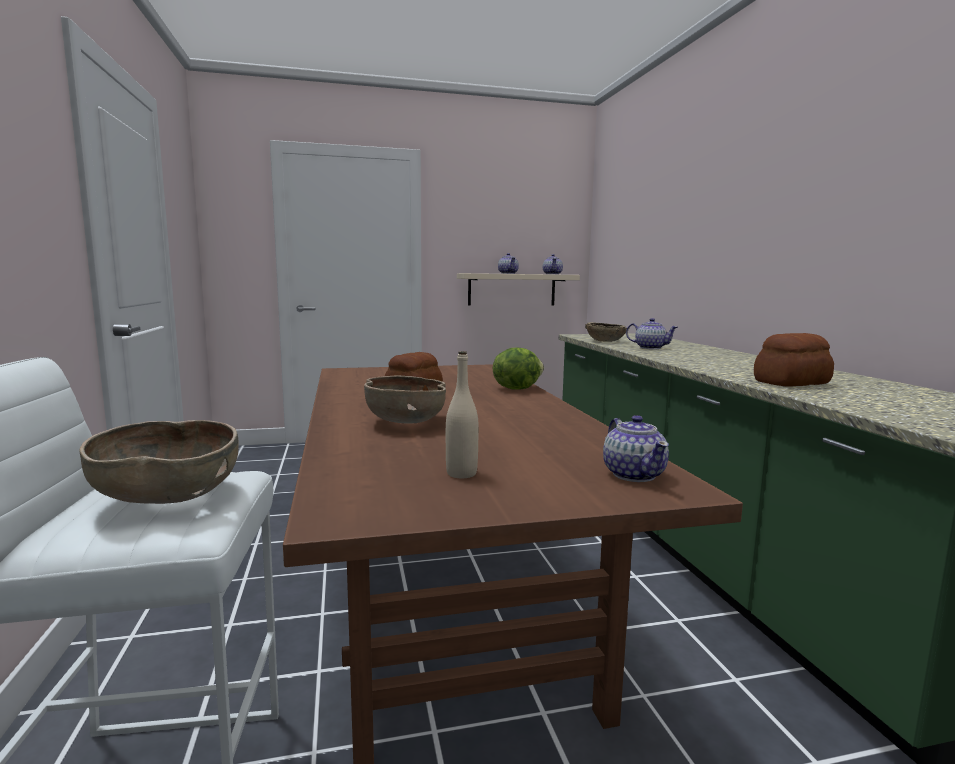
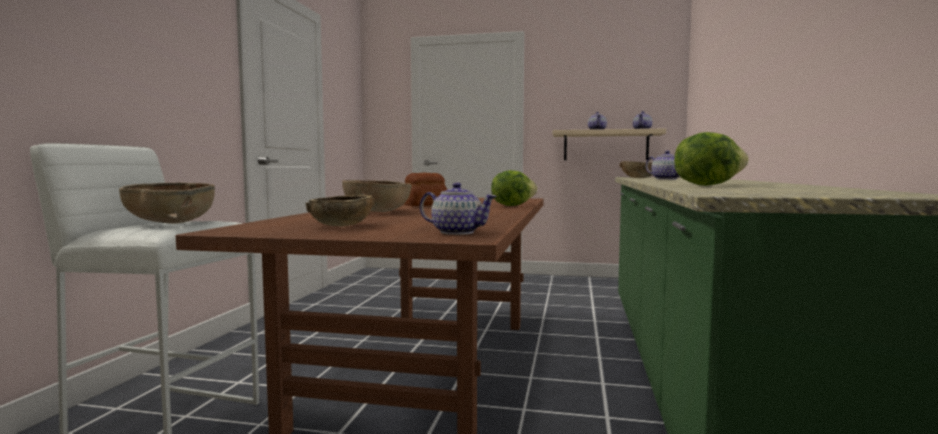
camera: 25 degrees right, 5 degrees down
(461, 473) = (342, 226): beige bottle -> brown bowl
(634, 474) = (456, 232): teapot -> teapot turned 75 degrees counterclockwise
(789, 382) = (706, 185): bread -> lettuce

